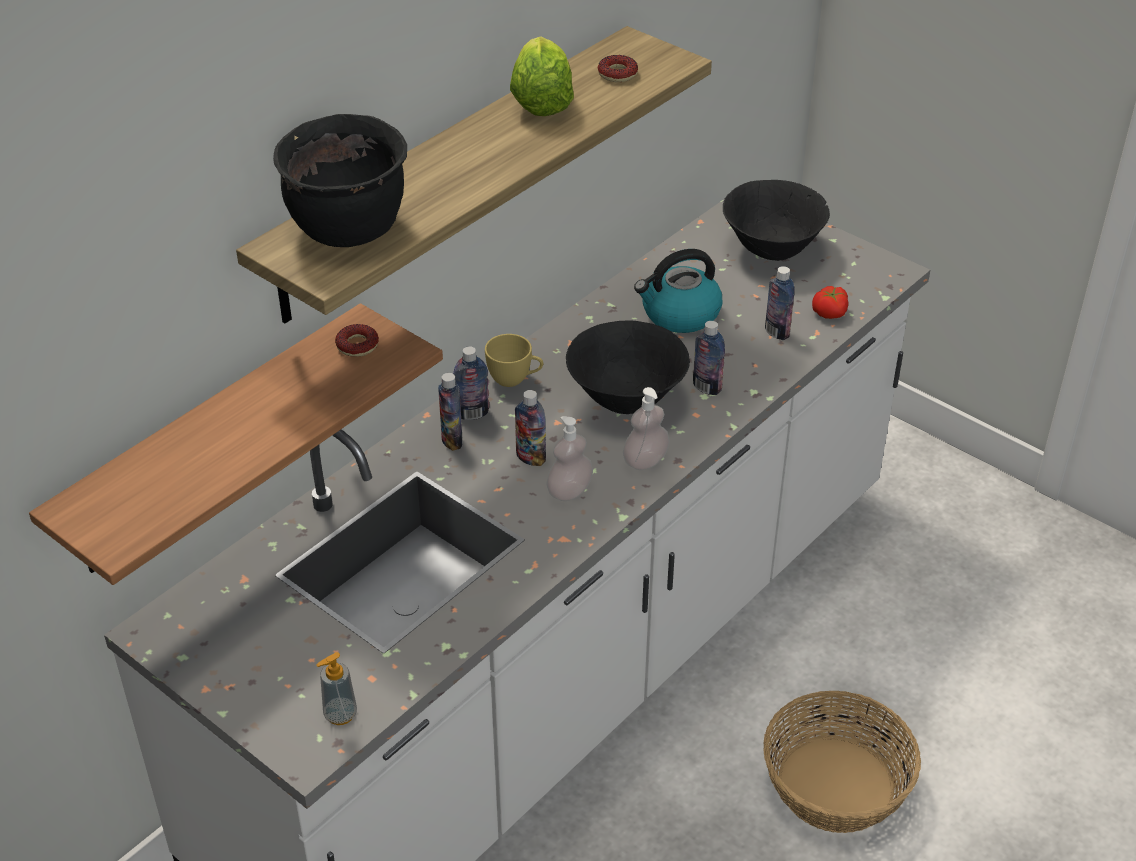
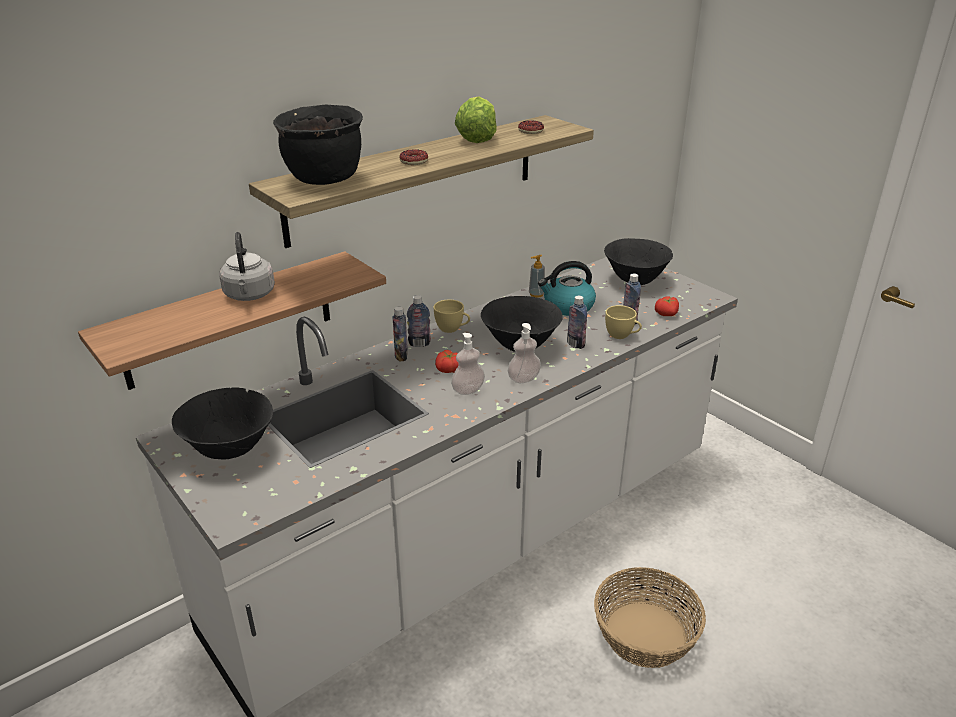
camera: 10 degrees right, 10 degrees down
(254, 413) = (249, 295): none -> grey kettle
(257, 640) = (230, 450): none -> black bowl
(340, 714) = (265, 500): soap dispenser -> soap dispenser (536, 294)
(357, 345) = (332, 269): donut -> donut (414, 161)
(531, 458) = (448, 370): bottle -> tomato
(772, 363) = (622, 336): none -> yellow cup

